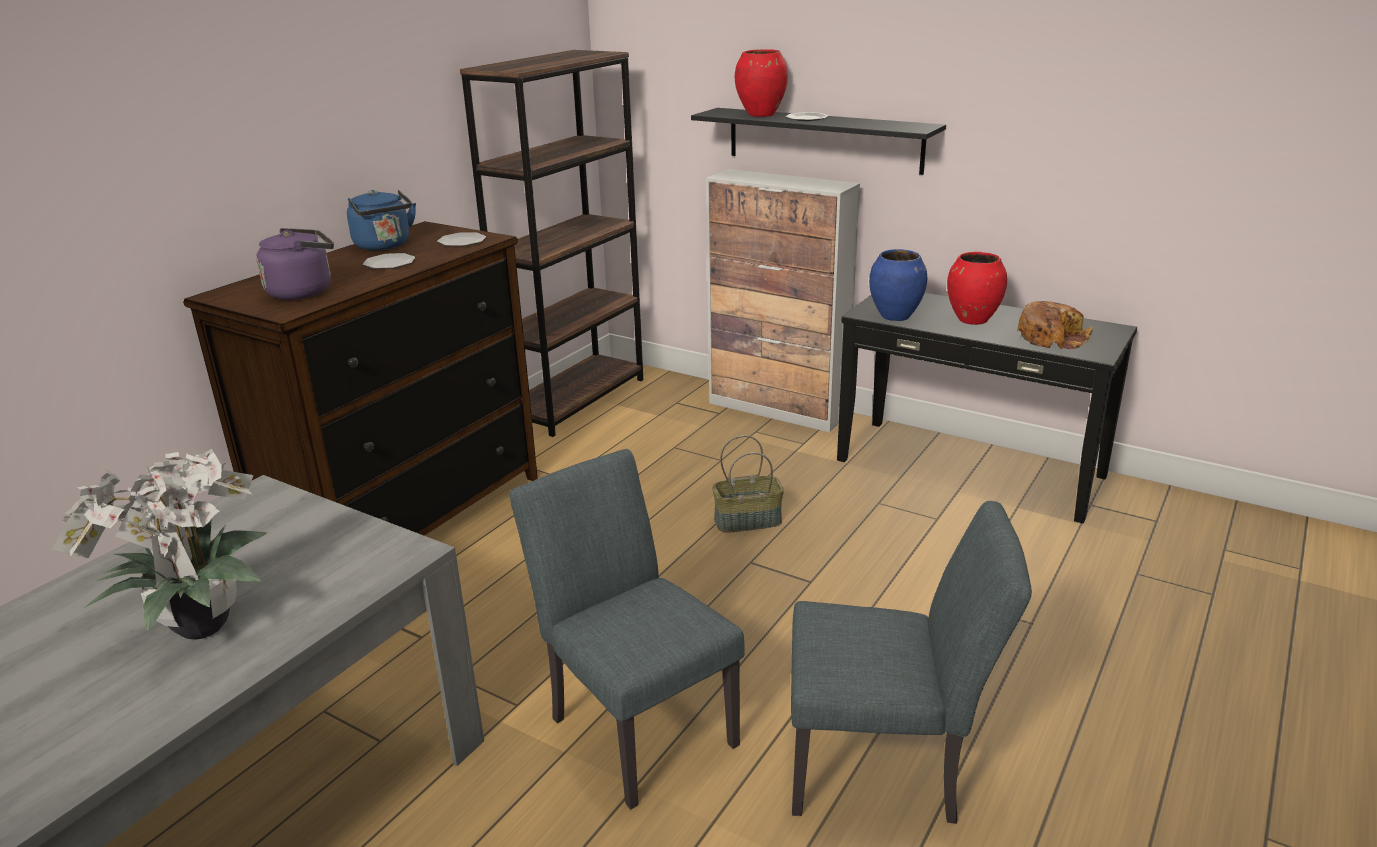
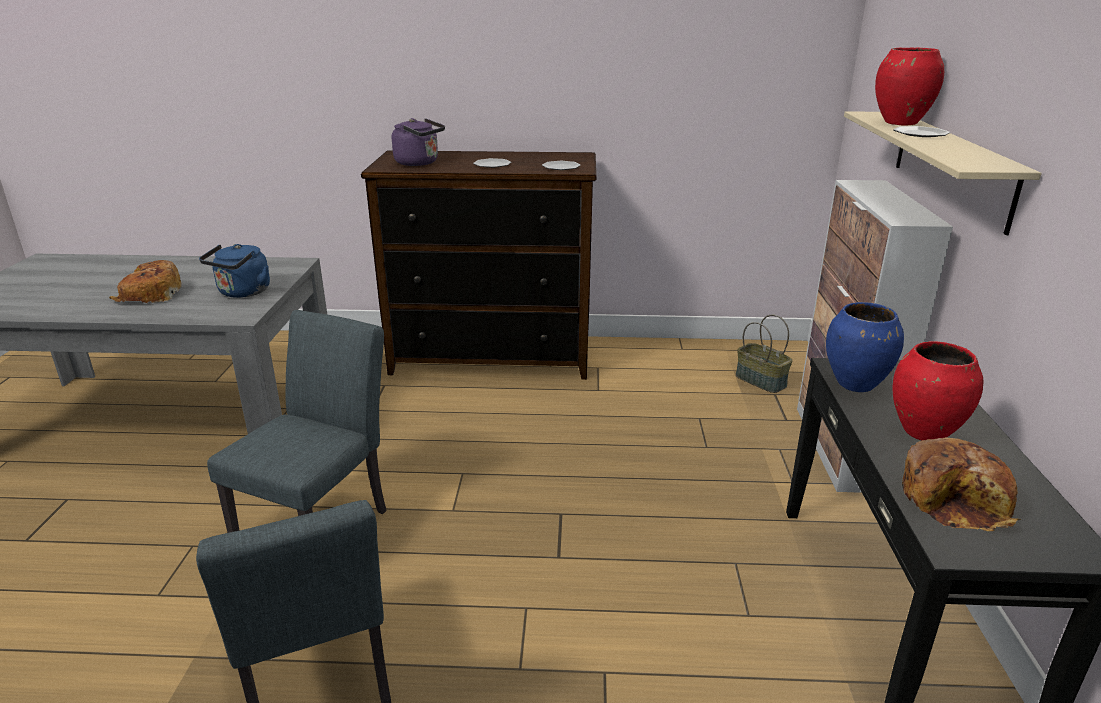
camera: 60 degrees right, 0 degrees up
(196, 628) = (149, 295): potted plant -> bread
(384, 246) = (526, 156): blue kettle -> blue kettle (242, 293)
(576, 400) = (716, 352): brown bookcase -> none
(748, 520) = (623, 492): basket -> basket (761, 381)
(823, 140) = (951, 166): black shelf -> beige shelf

